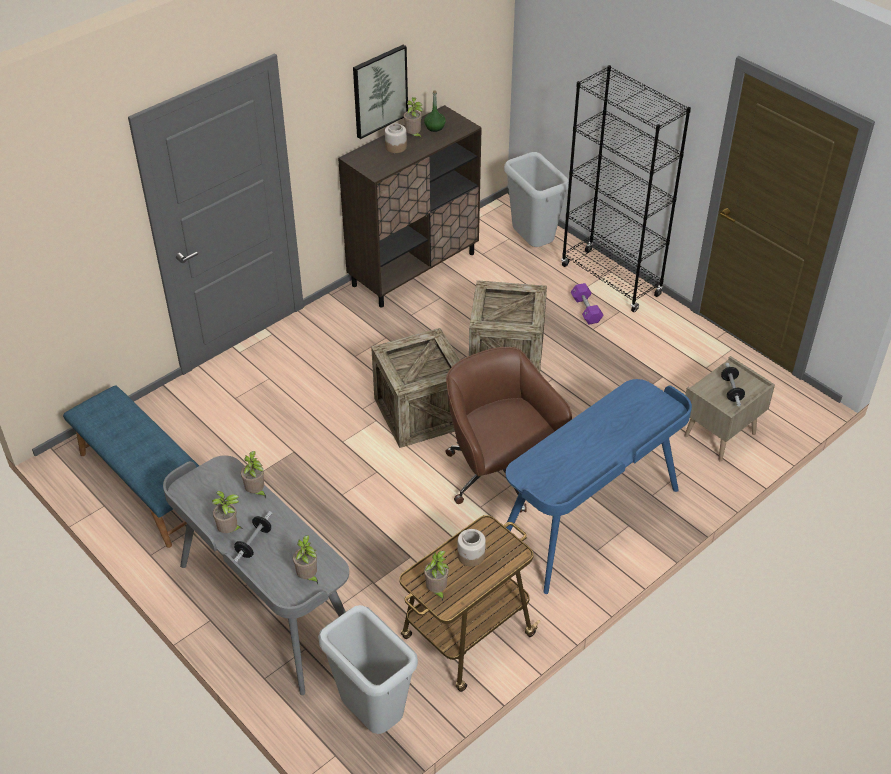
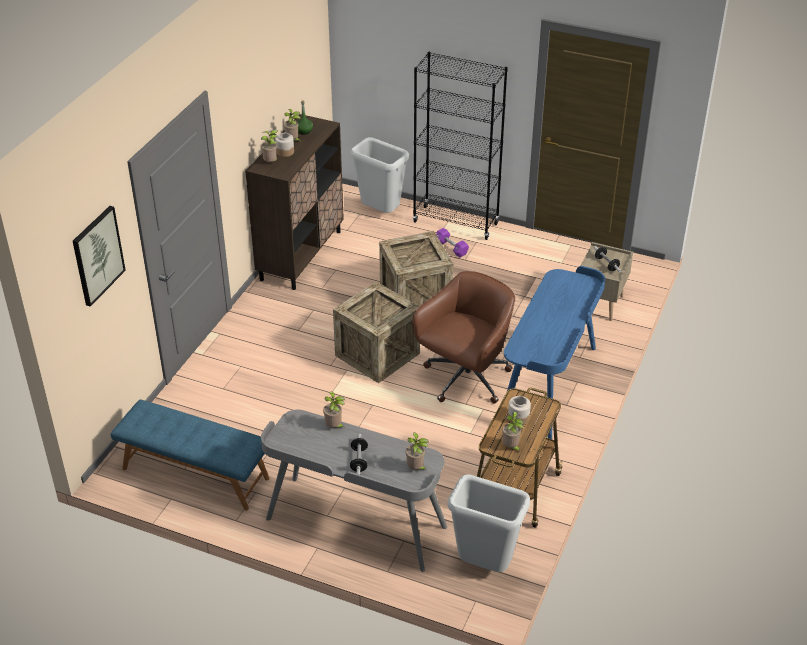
camera: 25 degrees left, 5 degrees down
(230, 531) = (334, 459): potted plant -> potted plant (271, 162)
(379, 91) = (263, 109): picture -> picture (97, 255)
(499, 476) = (465, 379): brown office chair -> brown office chair turned 90 degrees clockwise

